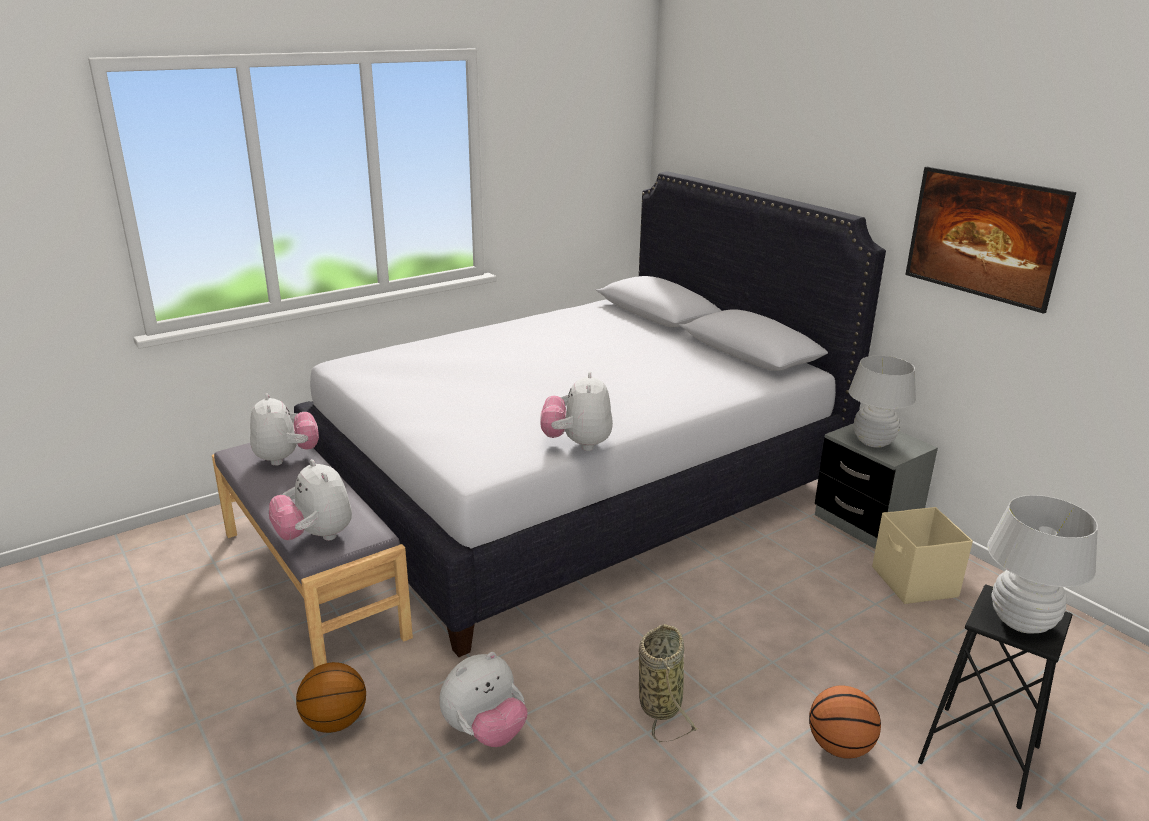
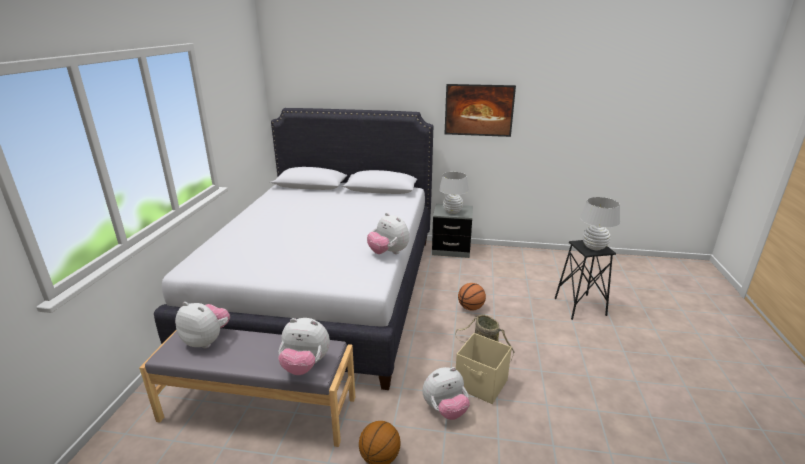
camera: 45 degrees left, 0 degrees up
(485, 732) = (445, 410): plush toy -> plush toy turned 60 degrees clockwise
(839, 746) = (549, 329): basketball -> basketball (470, 308)
(914, 583) = (493, 263): beige storage box -> beige storage box (481, 384)

